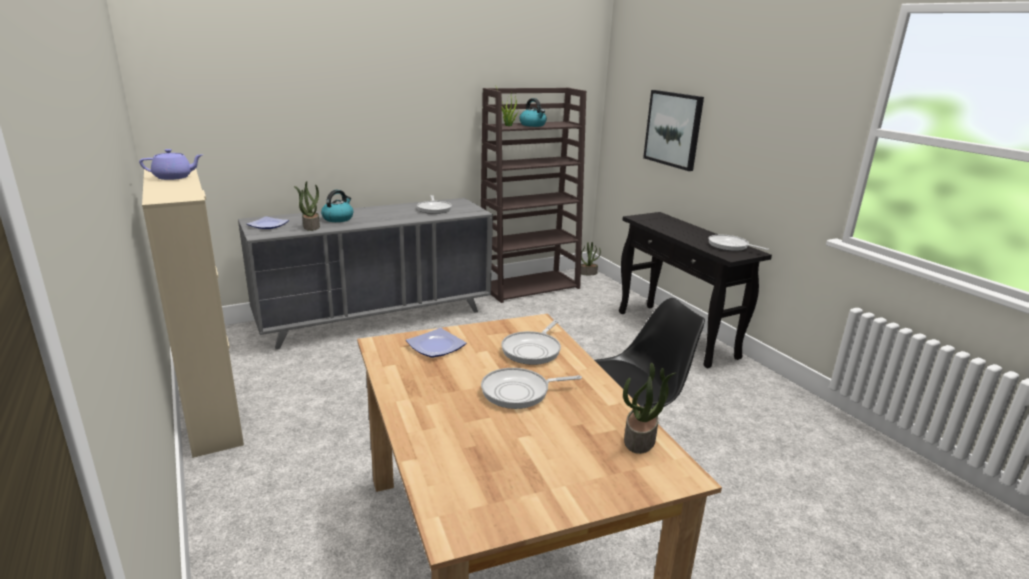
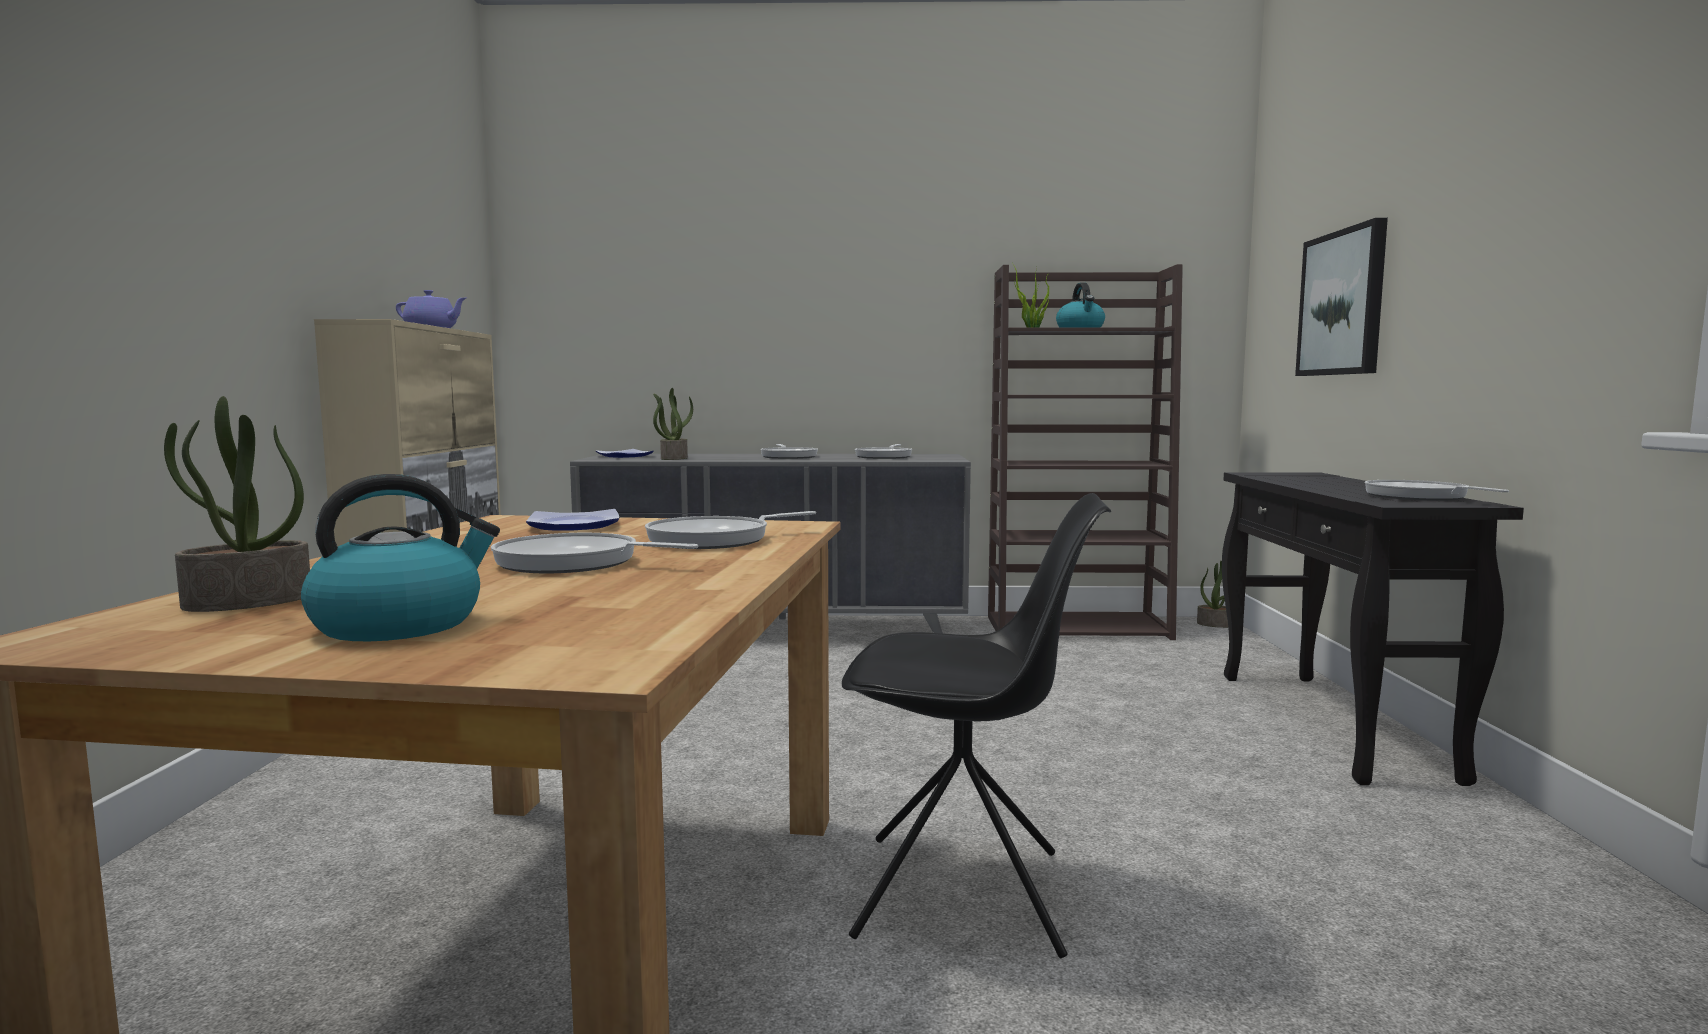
camera: 30 degrees right, 15 degrees down
(338, 218) = (726, 456): kettle -> kettle (400, 624)
(377, 214) = (788, 456): none -> frying pan
(640, 440) = (641, 622): potted plant -> potted plant (247, 602)

